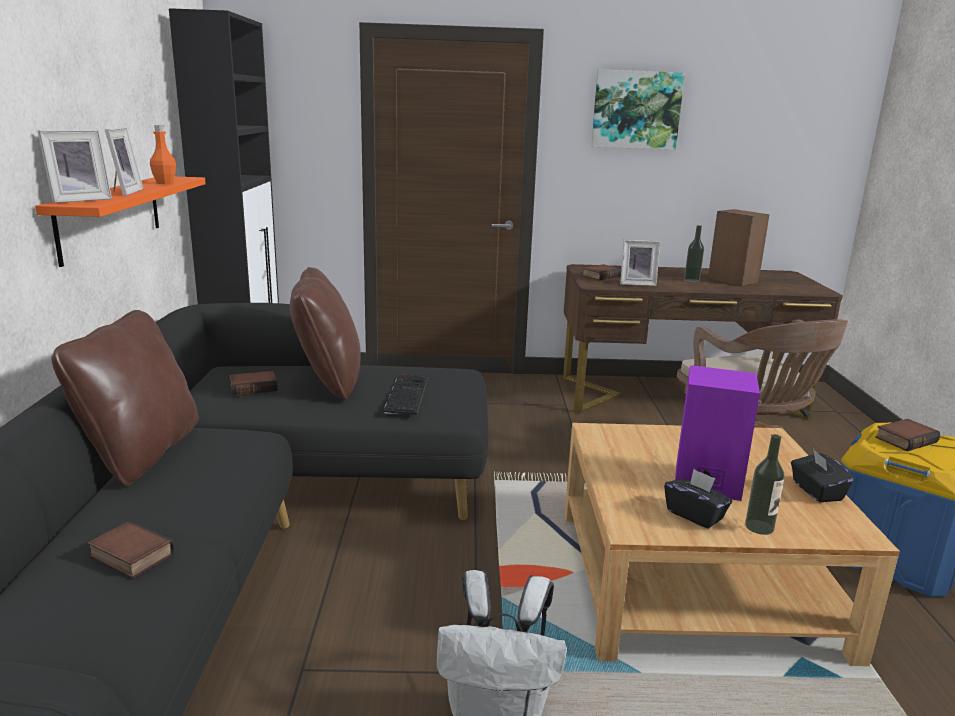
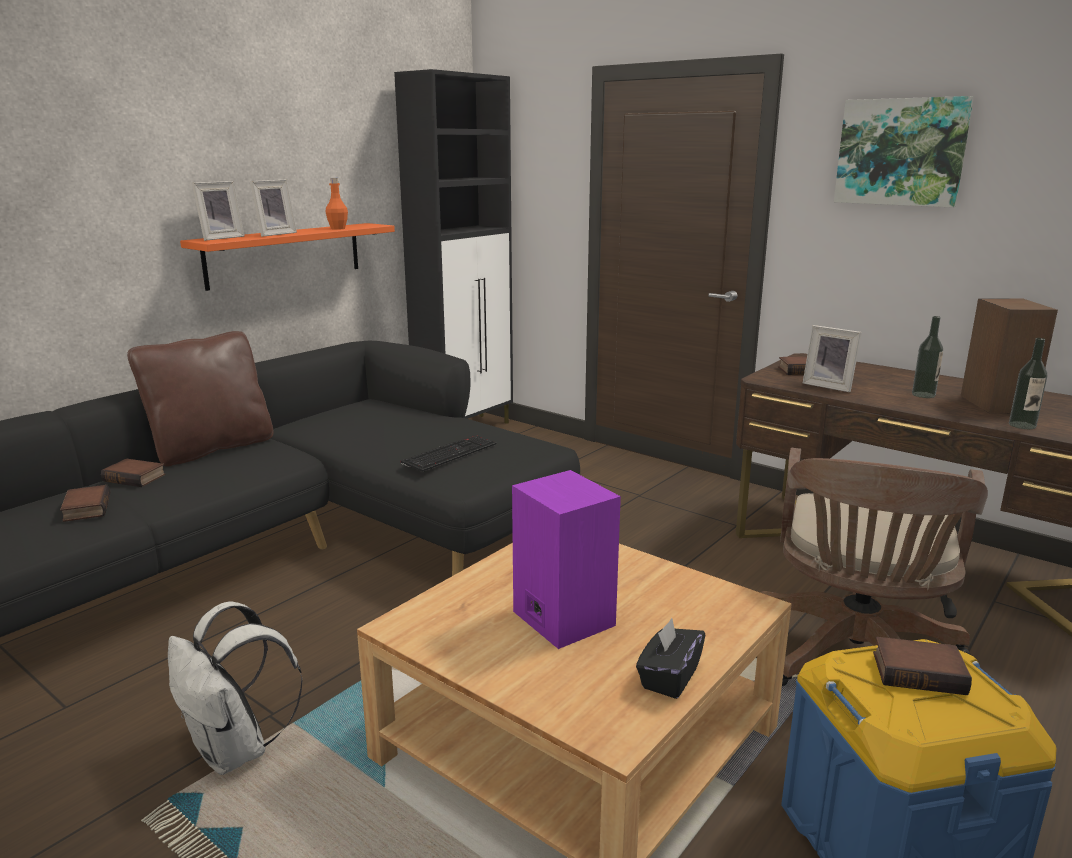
camera: 40 degrees right, 0 degrees up
(79, 200) = (219, 238): picture frame -> picture frame turned 45 degrees counterclockwise
(254, 387) = (354, 419): book -> book (136, 477)
(328, 381) = (412, 427): brown pillow -> none
(695, 515) = (481, 640): black tissue box -> none
(759, 527) = (519, 678): bottle -> bottle (1022, 425)

